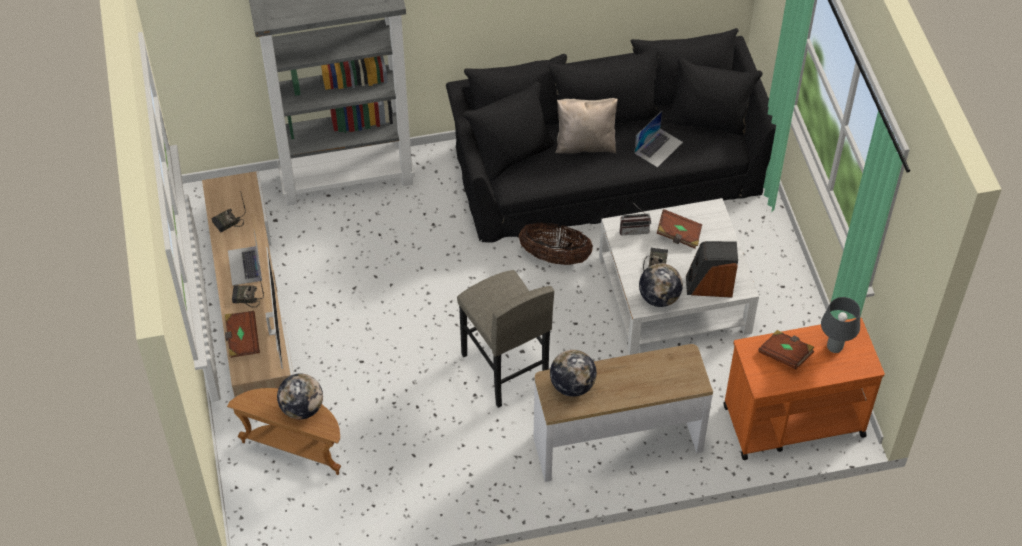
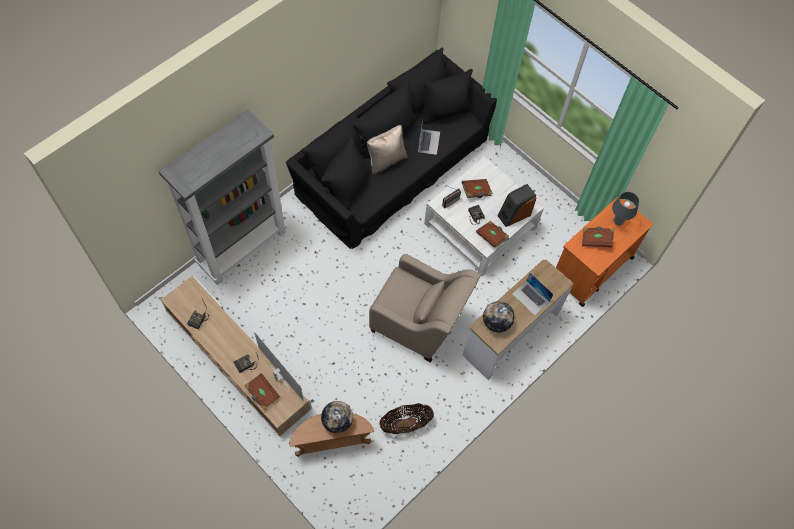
camera: 35 degrees left, 10 degrees up
(245, 265) = (229, 343): laptop -> laptop (530, 298)
(504, 369) = (419, 322): grey stool -> beige armchair
(555, 257) = (400, 236): basket -> basket (405, 424)
(659, 298) = (492, 237): globe -> brown book

